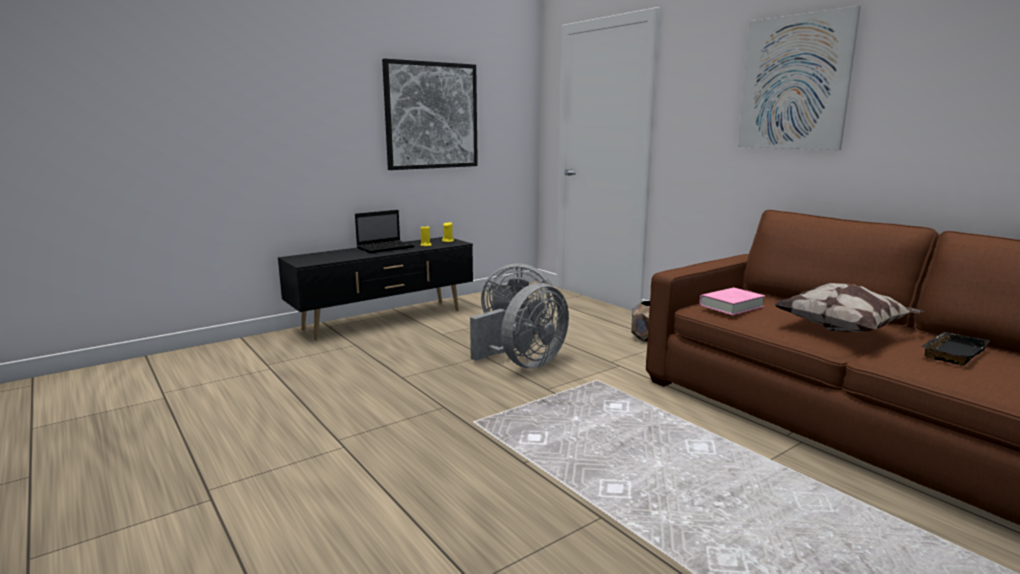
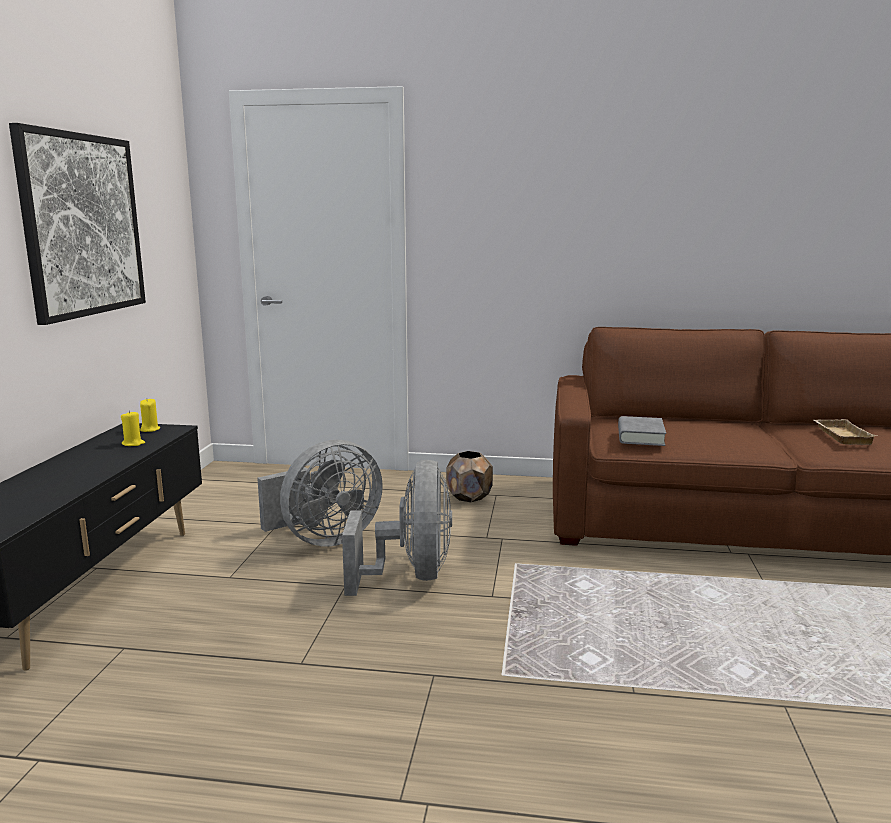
camera: 45 degrees left, 0 degrees up
(386, 247) = (76, 463): laptop -> none
(731, 306) = (640, 436): pink book -> grey book
(794, 83) = (593, 190): picture -> none
(844, 330) = (749, 436): pillow -> none
(951, 352) = (840, 436): black tray -> beige tray

